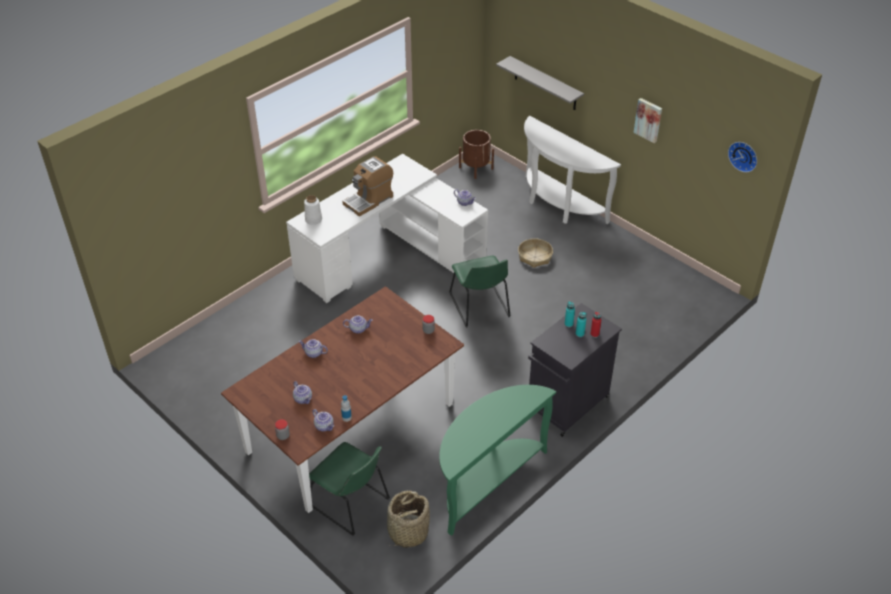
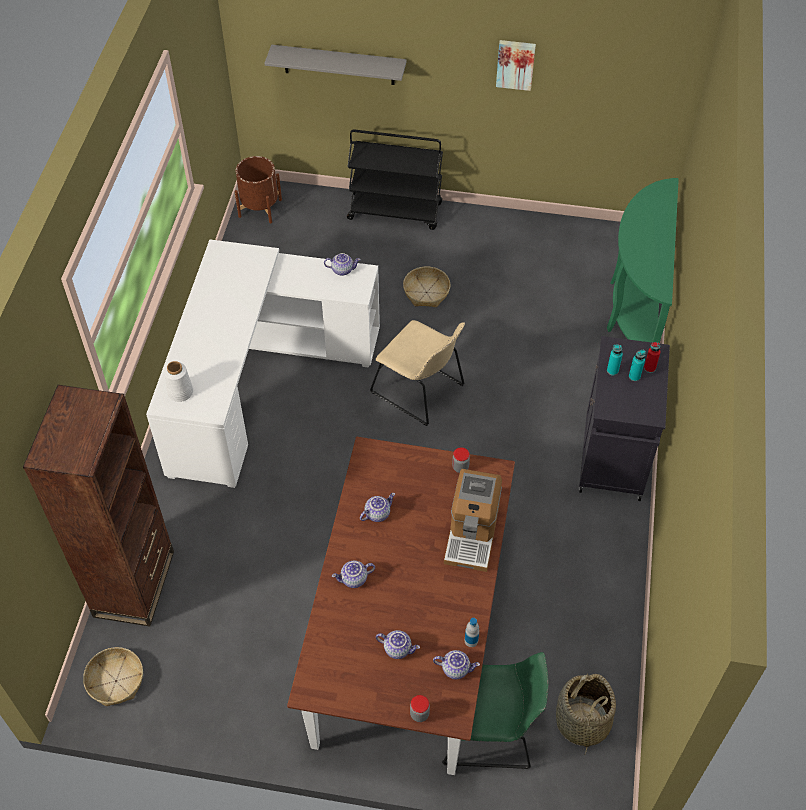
camera: 35 degrees left, 10 degrees up
(179, 362) = (115, 681): none -> basket
(231, 322) = (134, 584): none -> brown bookcase
(369, 200) = (227, 327): coffee machine -> coffee machine (472, 533)
(480, 307) = (420, 391): green chair -> beige chair
(486, 481) = (610, 605): green console table -> green console table (634, 308)
(558, 205) = (395, 211): white console table -> black cart
(744, 155) = (666, 66): wall clock -> none

